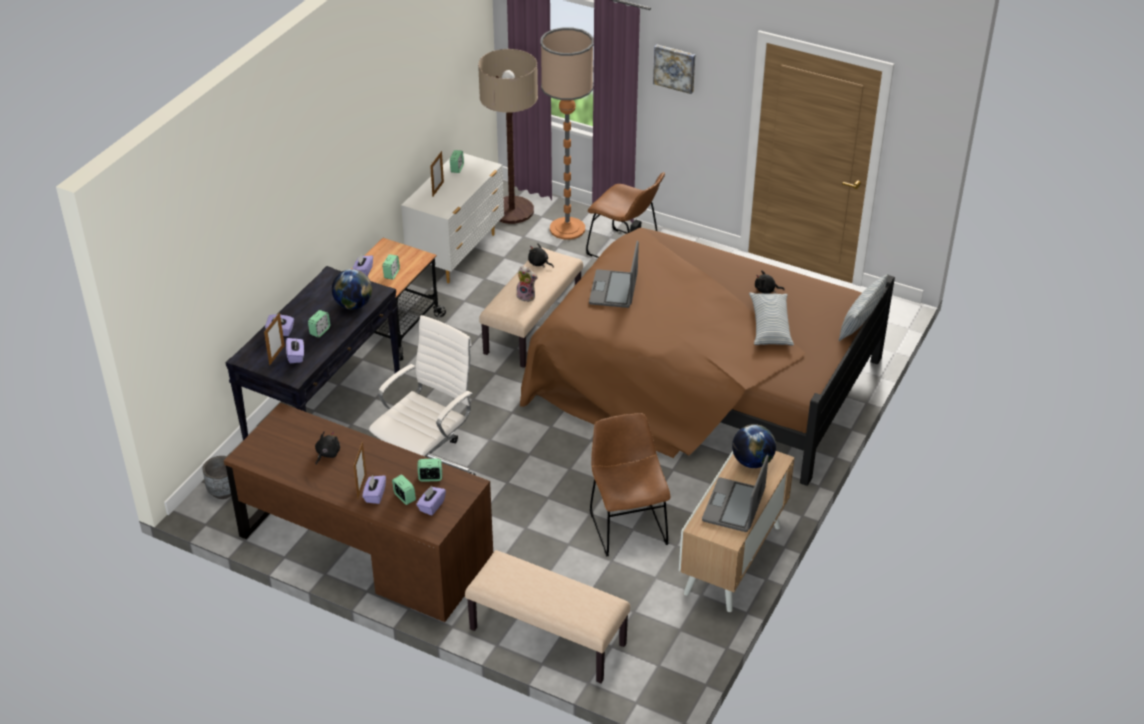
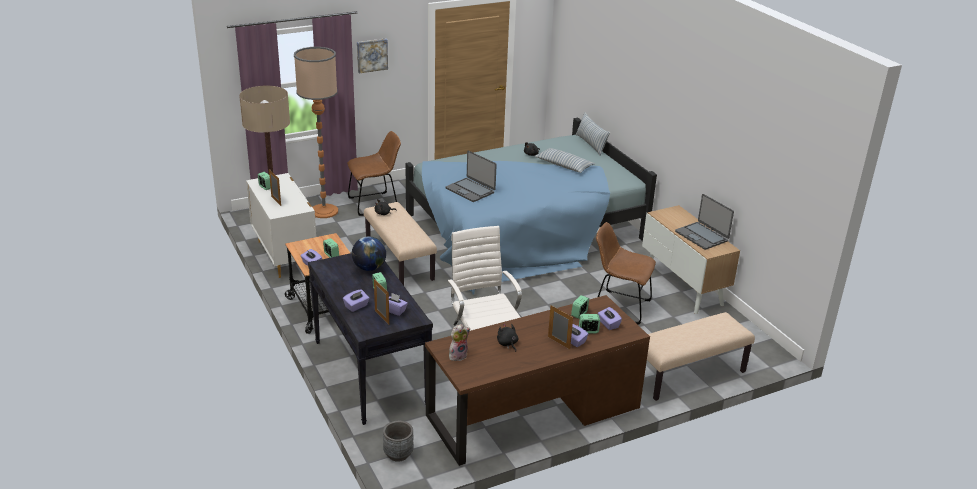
camera: 55 degrees left, 10 degrees down
(527, 296) = (410, 230): plush toy -> plush toy (458, 355)
(702, 379) = (523, 231): brown bed -> blue bed
(752, 462) = (670, 217): globe -> none

